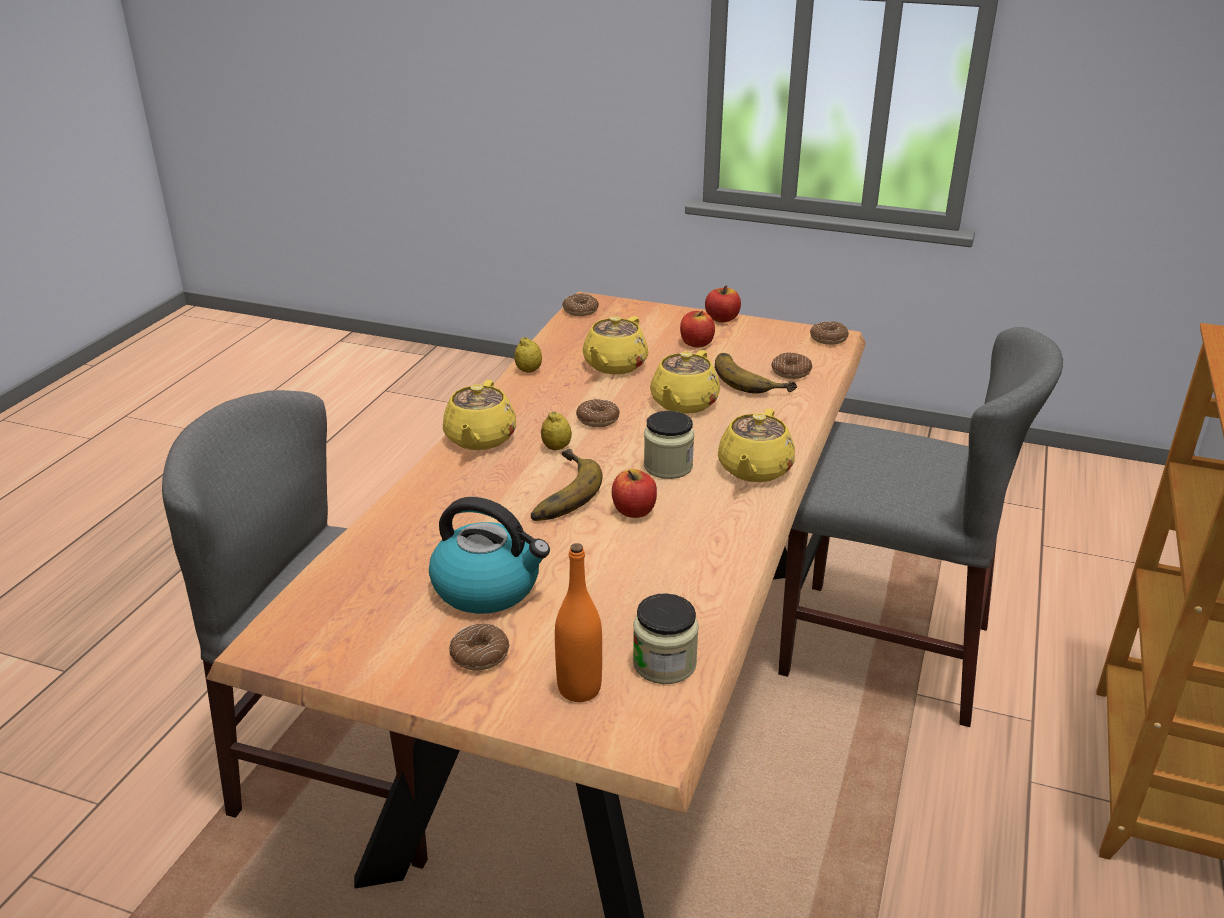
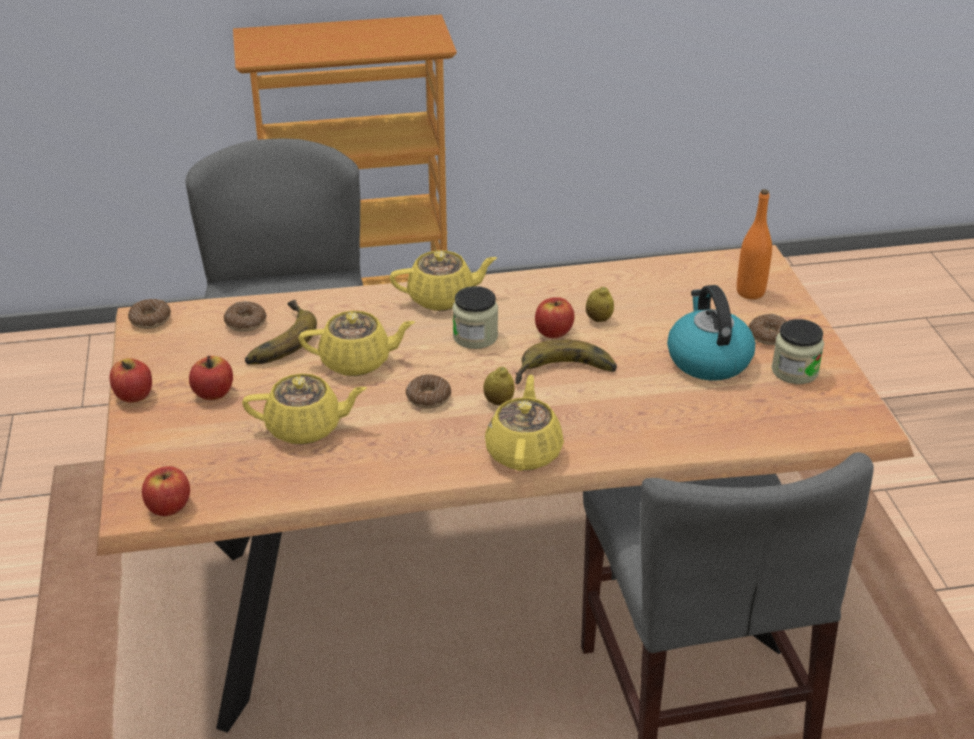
camera: 120 degrees left, 5 degrees up
(479, 438) = (524, 451): yellow teapot -> yellow teapot turned 60 degrees counterclockwise
(528, 371) = (361, 480): lemon -> lemon (599, 319)
(580, 311) = (168, 507): donut -> apple
(664, 663) = (696, 272): jar -> jar (794, 371)

